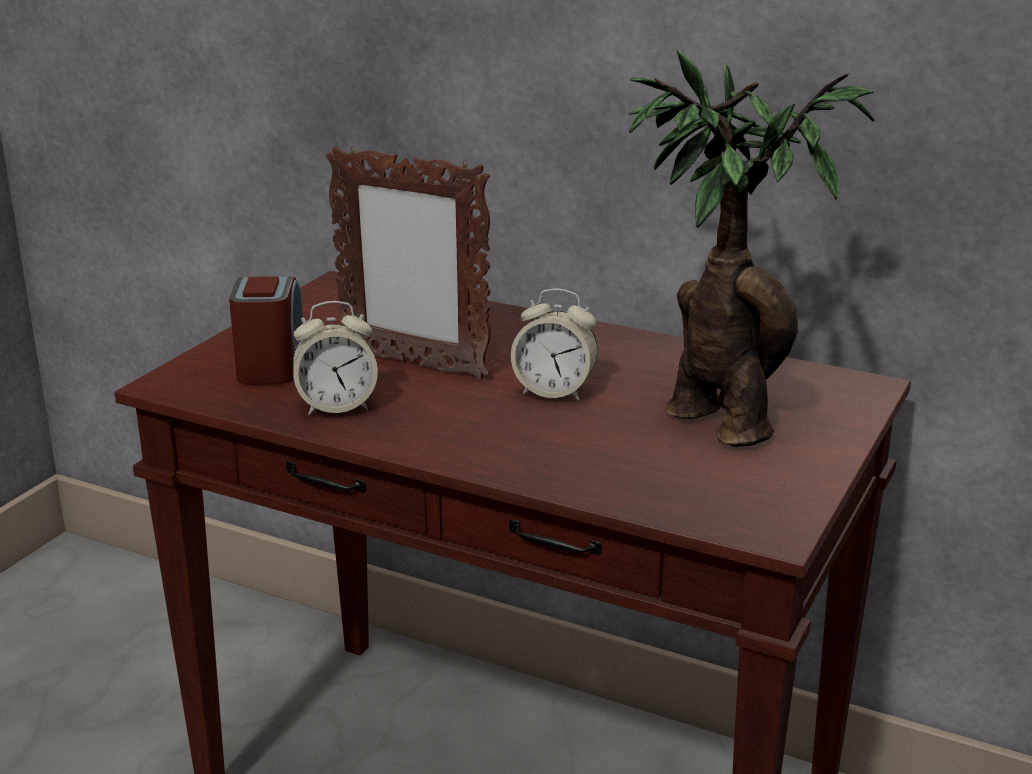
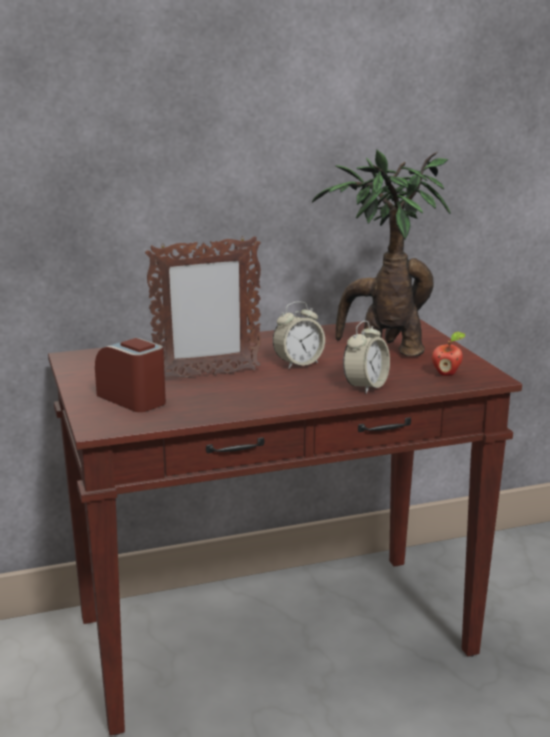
camera: 45 degrees left, 5 degrees down
(336, 406) = (216, 403): alarm clock -> alarm clock (365, 386)
(719, 494) = (447, 374): none -> apple

